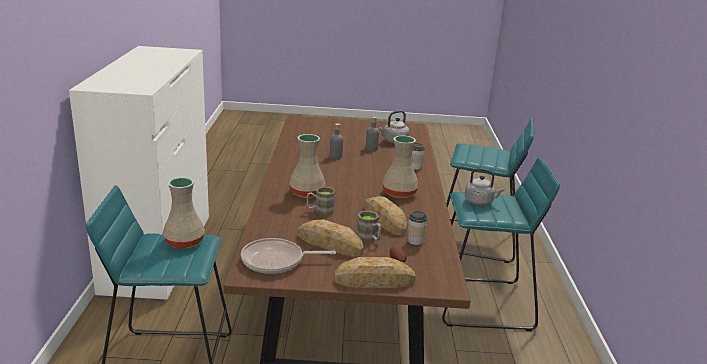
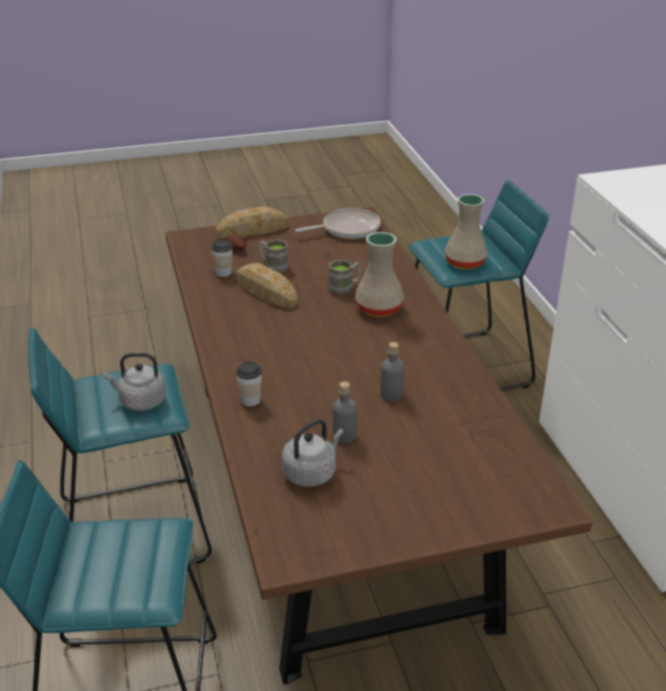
camera: 165 degrees right, 10 degrees up
(329, 243) = (310, 253): bread -> none
(400, 193) = (259, 336): beige vase -> none

